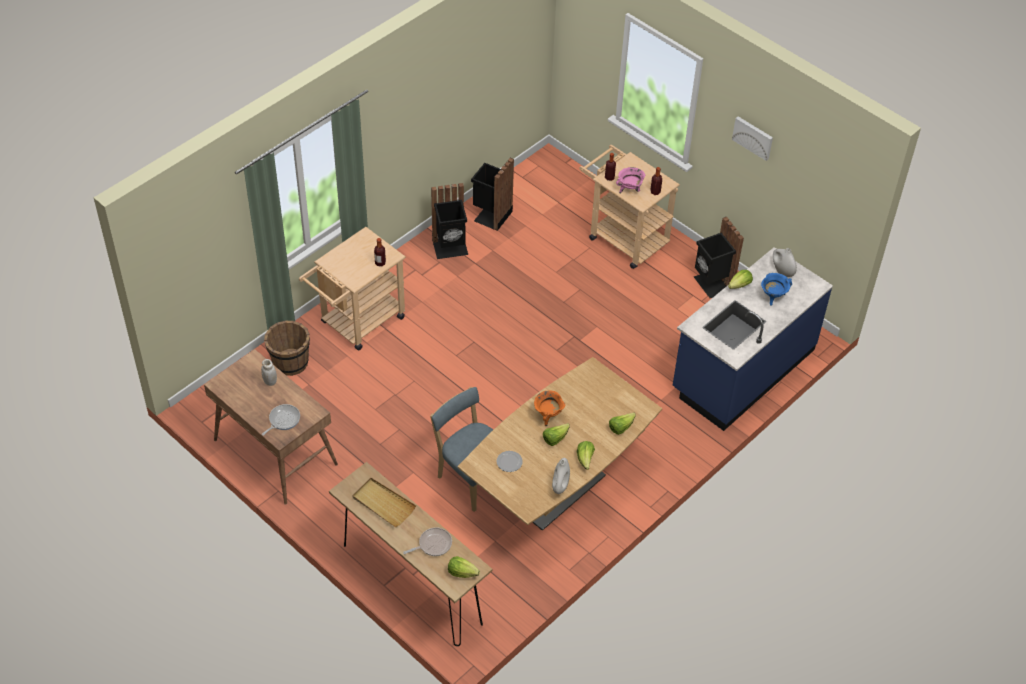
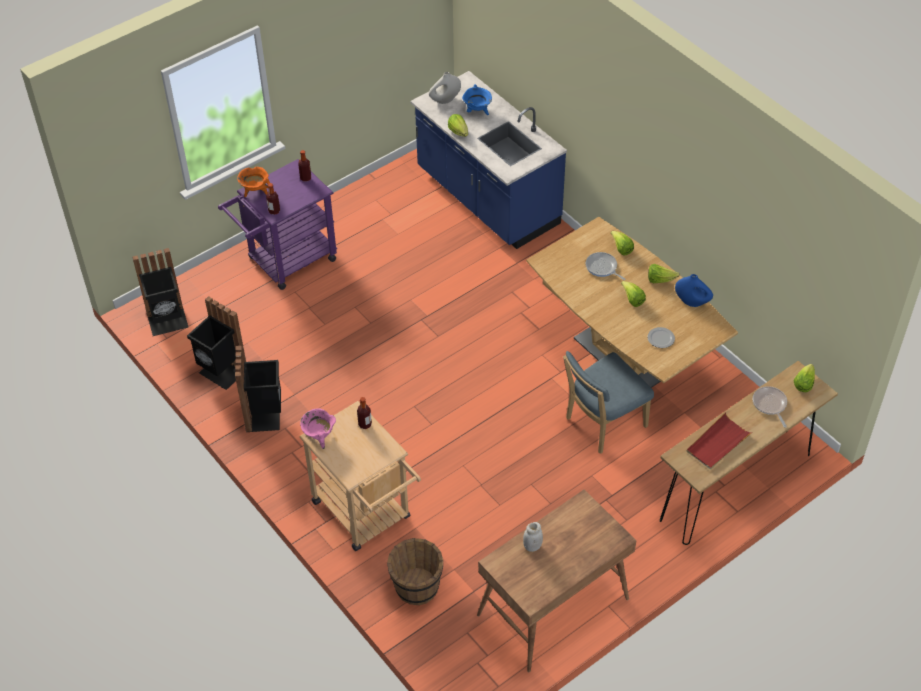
camera: 80 degrees left, 0 degrees up
(283, 420) = (592, 535): frying pan -> frying pan (602, 267)
(383, 504) = (718, 443): beige tray -> red tray
(548, 415) = (602, 302): orange cooking pot -> orange cooking pot (255, 192)
(560, 486) = (692, 302): white vase -> blue vase
(623, 237) = (286, 262): beige cart -> purple cart
(630, 189) = (297, 197): pink cooking pot -> pink cooking pot (319, 437)
(712, 284) = (369, 203): black trash can -> black trash can (168, 322)
(753, 137) = (332, 42): picture -> none

